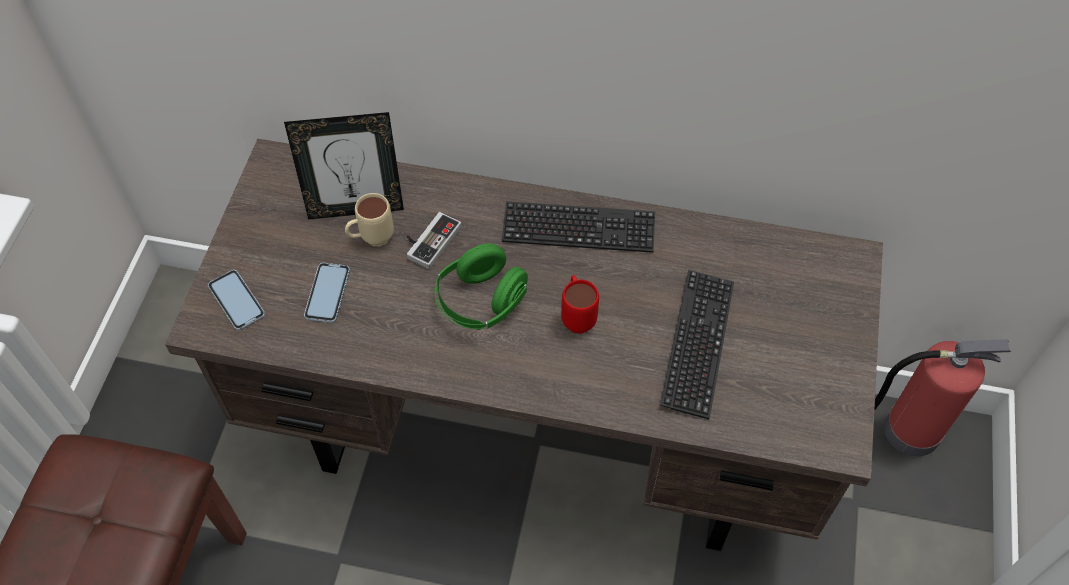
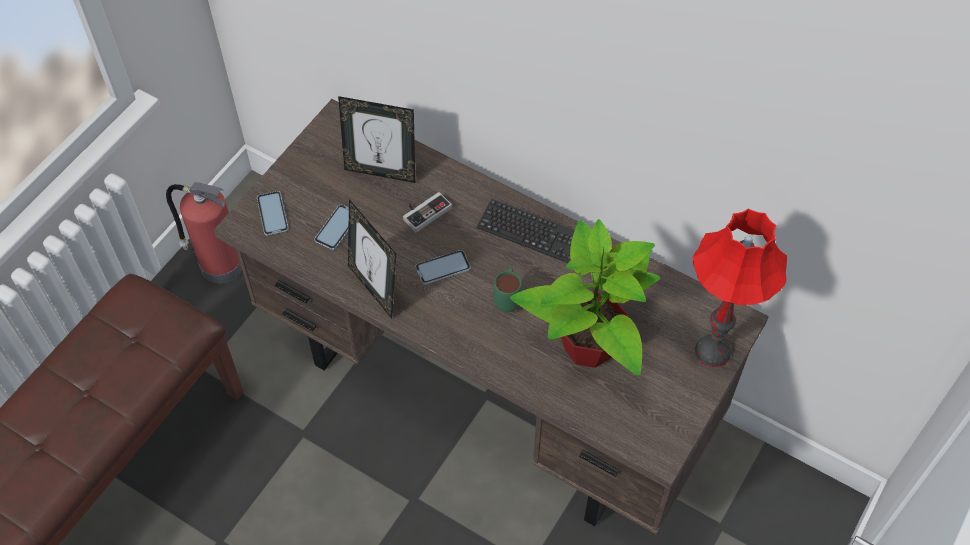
camera: 20 degrees right, 0 degrees up
(371, 240) = (383, 198): beige mug -> none
(406, 354) = (375, 288): none -> picture frame
(481, 302) = (443, 268): green headphones -> phone
(577, 316) = (508, 299): red mug -> green mug
(697, 344) = (588, 347): keyboard -> potted plant
(842, 303) = (713, 351): none -> red table lamp
(908, 430) = (792, 486): fire extinguisher -> fire extinguisher (219, 263)

